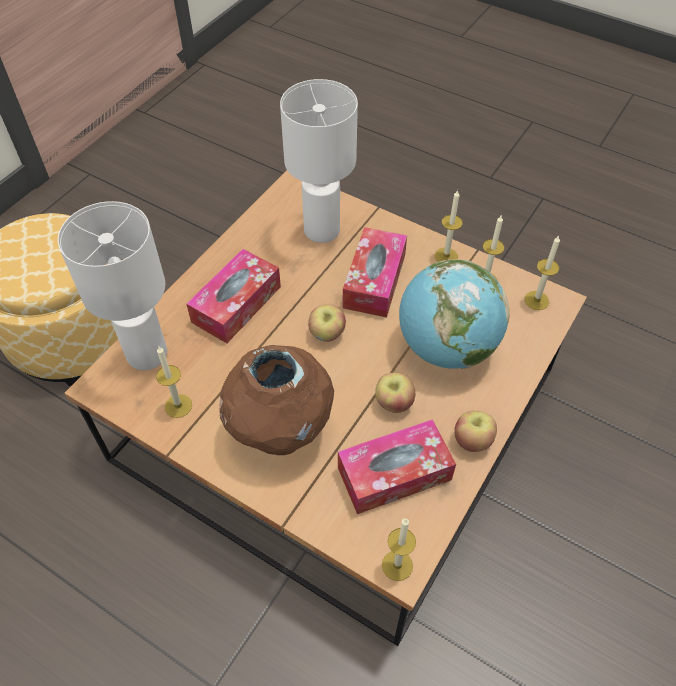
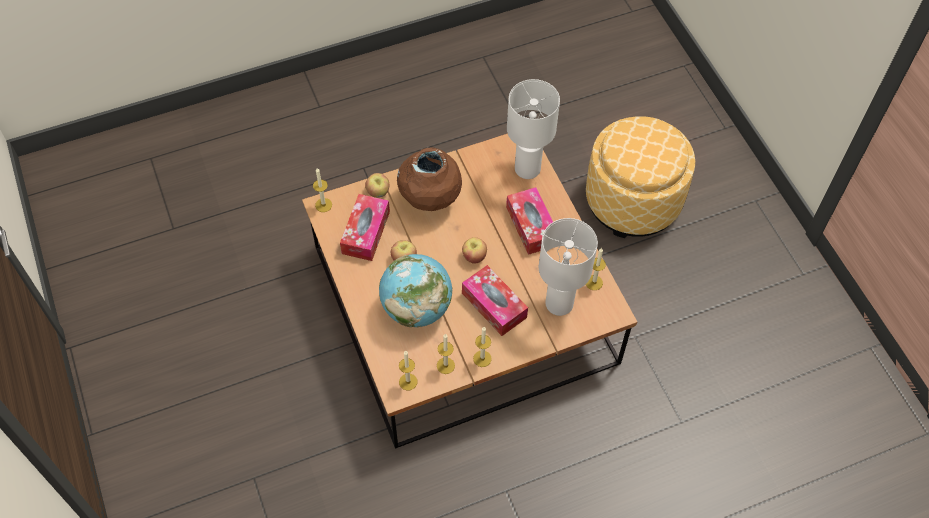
camera: 125 degrees right, 5 degrees up
(178, 406) = (481, 167): candle -> candle (594, 282)
(472, 440) = (353, 278): apple -> apple (378, 192)

